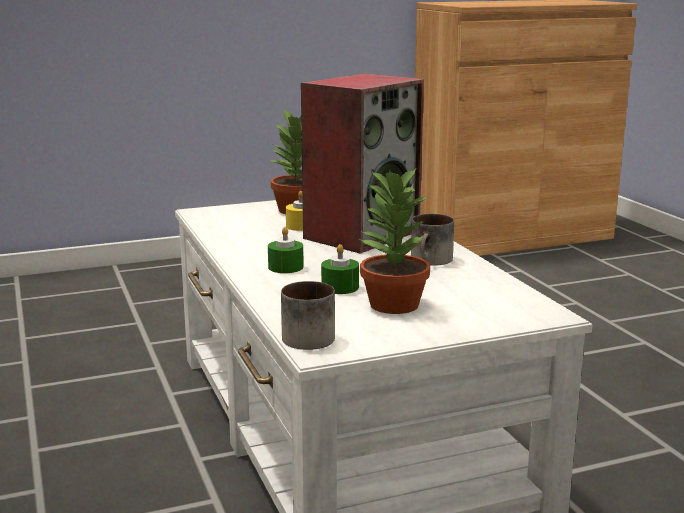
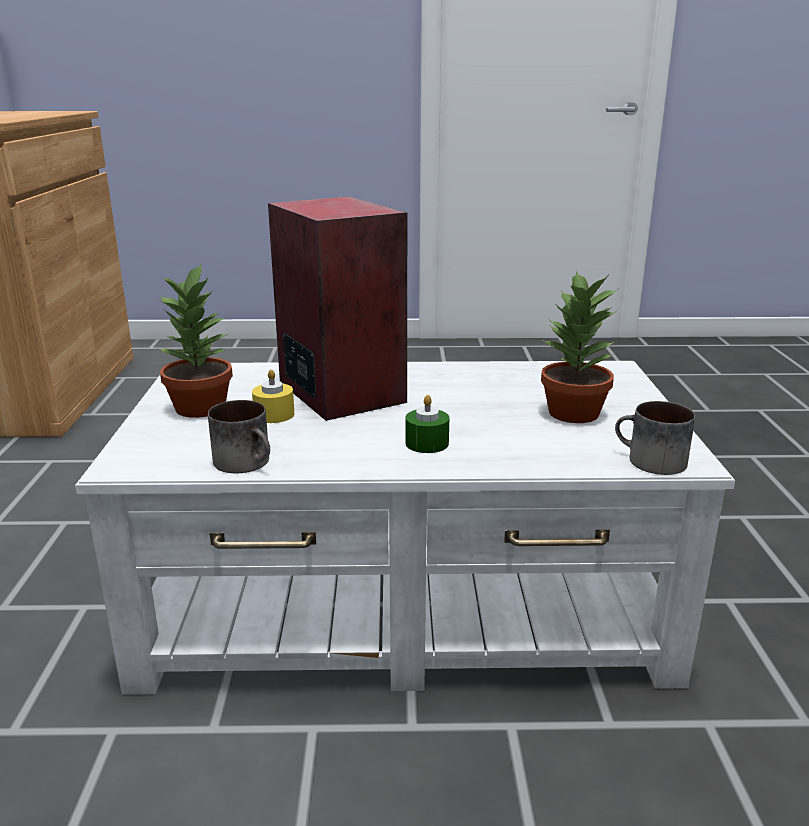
camera: 70 degrees left, 5 degrees up
(340, 287) = (511, 427): green candle -> none
(431, 261) = (455, 379): mug -> mug (248, 462)

